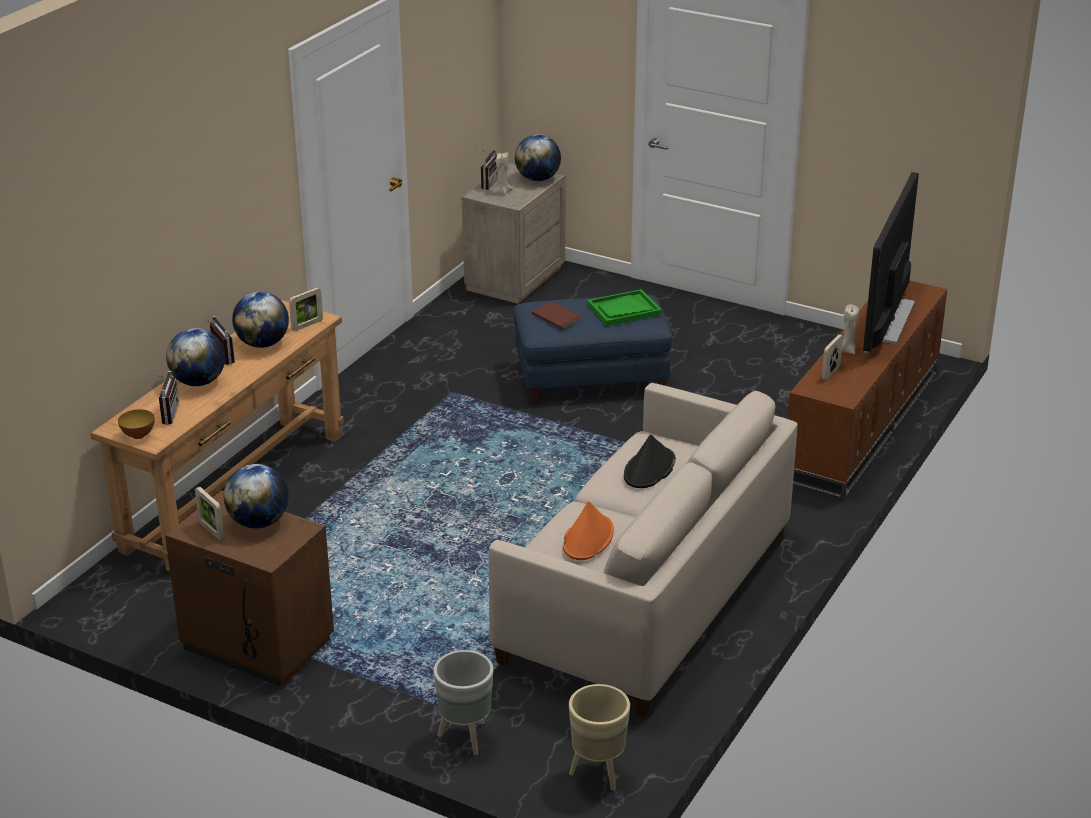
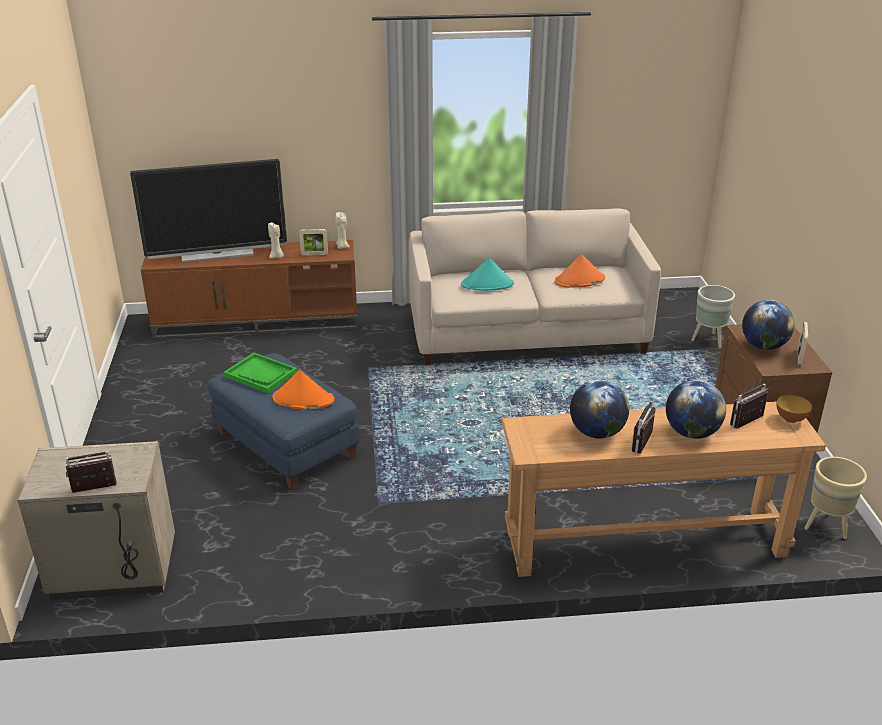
camera: 125 degrees left, 0 degrees up
(307, 325) = (539, 426): picture frame -> none
(502, 192) = (115, 469): beige candle -> beige candle (342, 247)
(538, 179) = (61, 460): globe -> none
(557, 317) = (303, 399): brown book -> orange hat
(597, 774) = (673, 301): beige planter -> beige planter (827, 527)
(649, 469) = (487, 284): black hat -> turquoise hat

